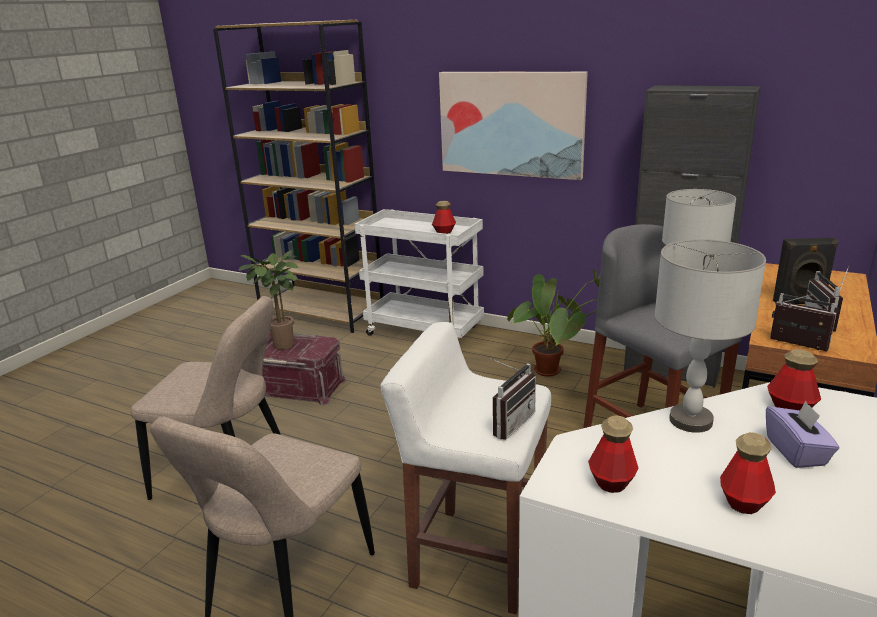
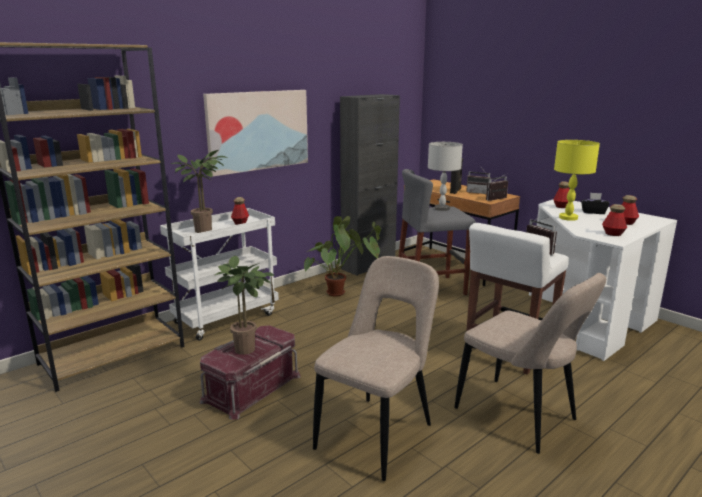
camera: 70 degrees left, 5 degrees down
(406, 227) = (206, 230): none -> potted plant
(690, 420) = (568, 218): grey table lamp -> yellow table lamp
(796, 451) = (593, 212): purple tissue box -> black tissue box

